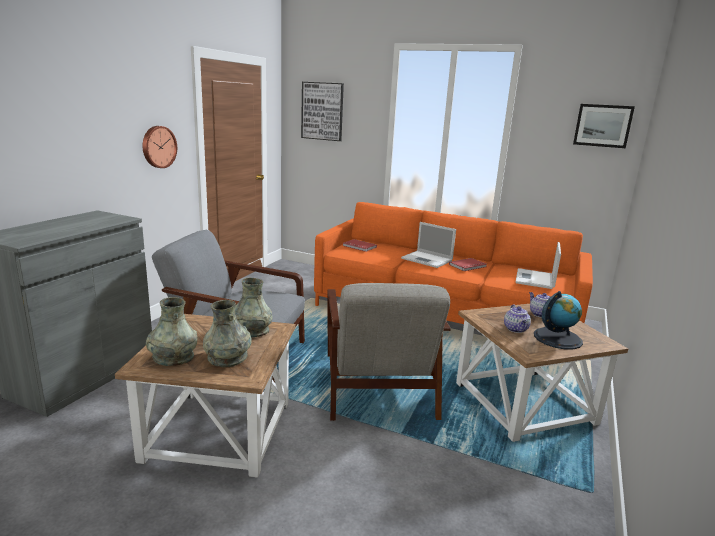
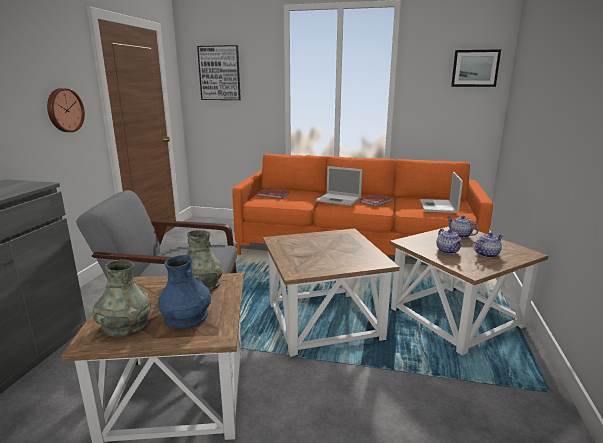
camera: 10 degrees left, 0 degrees up
(227, 357) = (186, 317): grey vase -> blue vase
(378, 386) = (322, 322): grey armchair -> brown side table
(557, 338) = (487, 254): globe -> teapot

